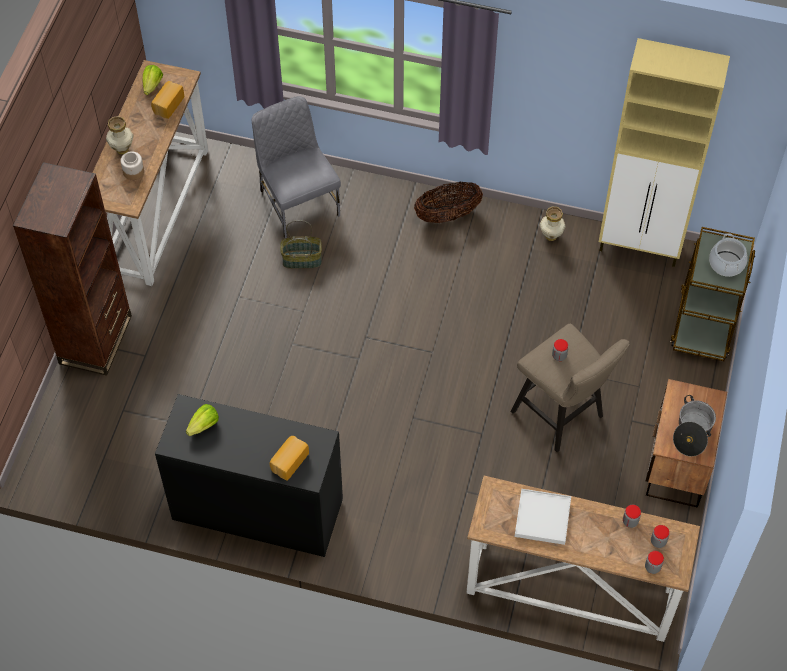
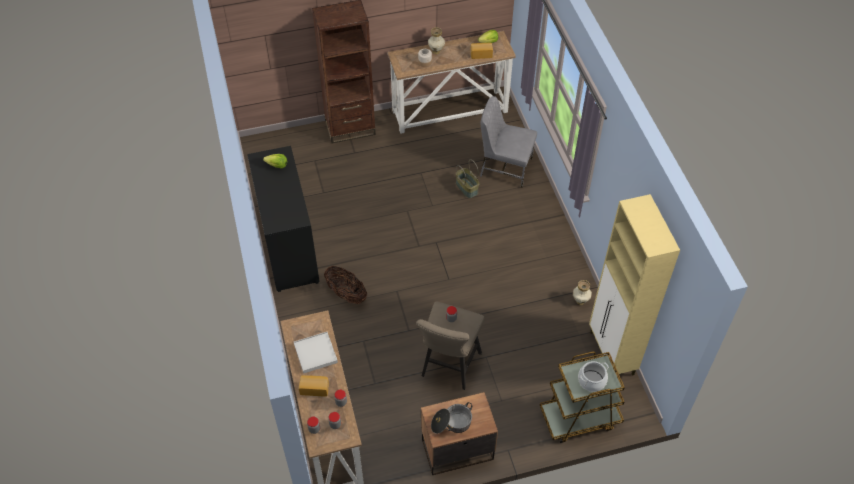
camera: 60 degrees right, 5 degrees down
(288, 461) = (276, 212): bread -> bread (314, 388)
(298, 202) = (505, 167): grey chair -> grey chair turned 105 degrees counterclockwise
(447, 215) = (553, 241): basket -> basket (346, 294)

